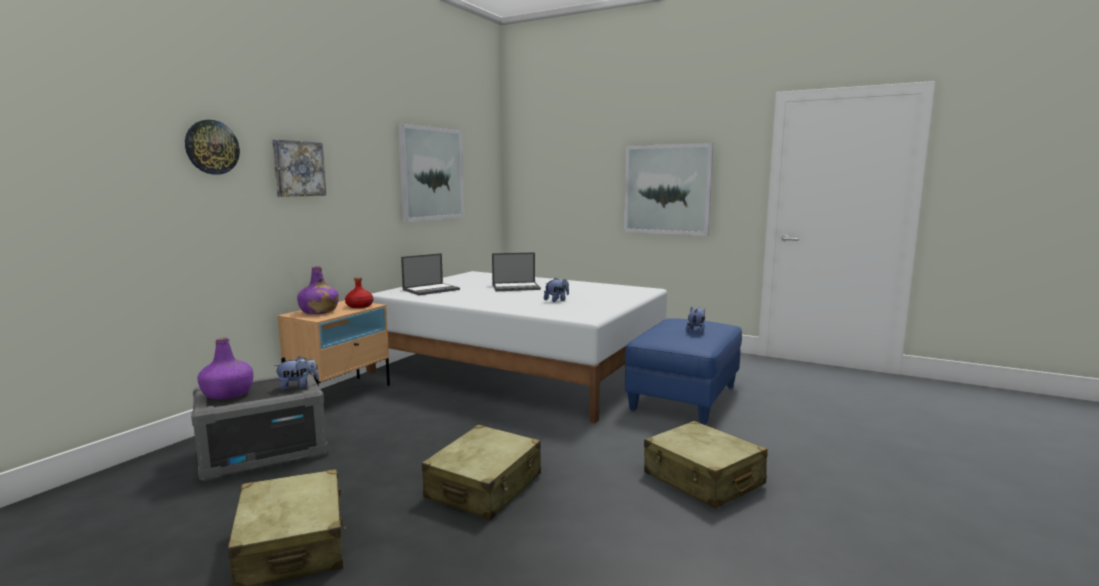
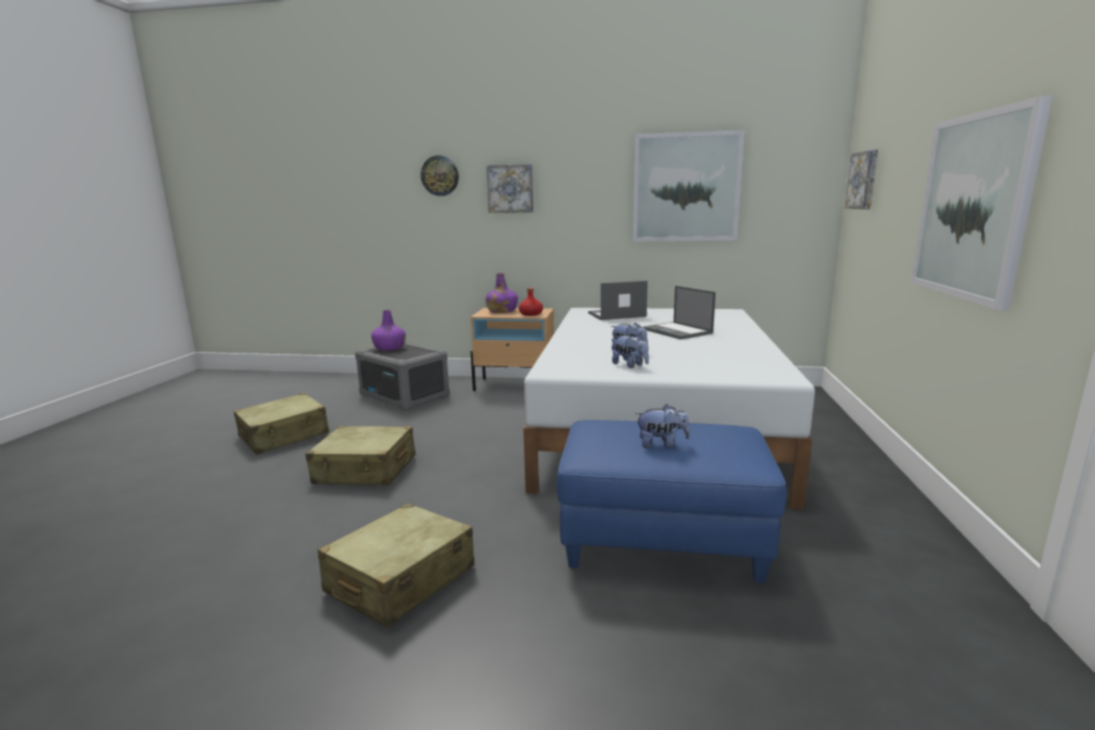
camera: 70 degrees right, 5 degrees up
(298, 386) = (412, 356): plush toy -> plush toy (630, 365)
(431, 289) = (616, 315): laptop -> laptop turned 135 degrees clockwise
(535, 173) = (864, 180): none -> picture

